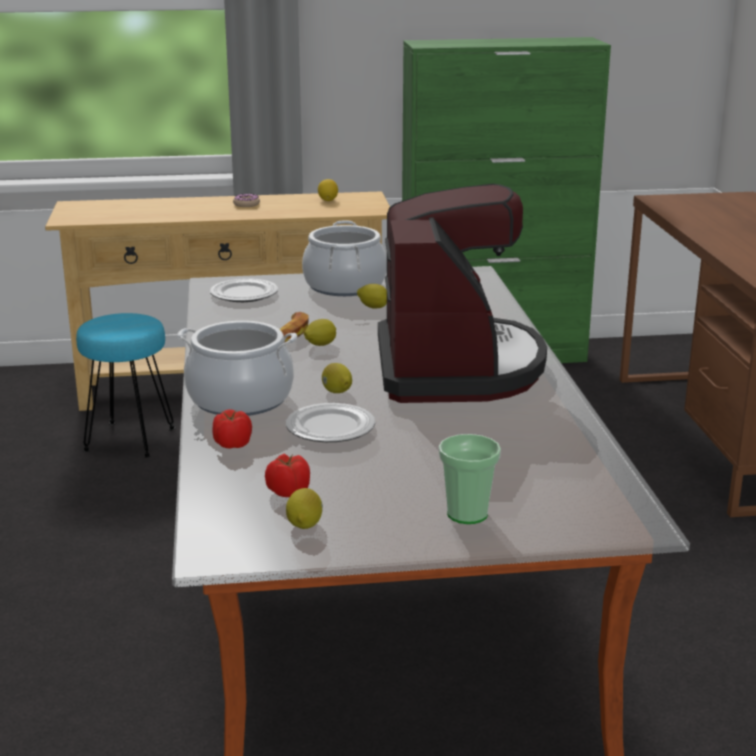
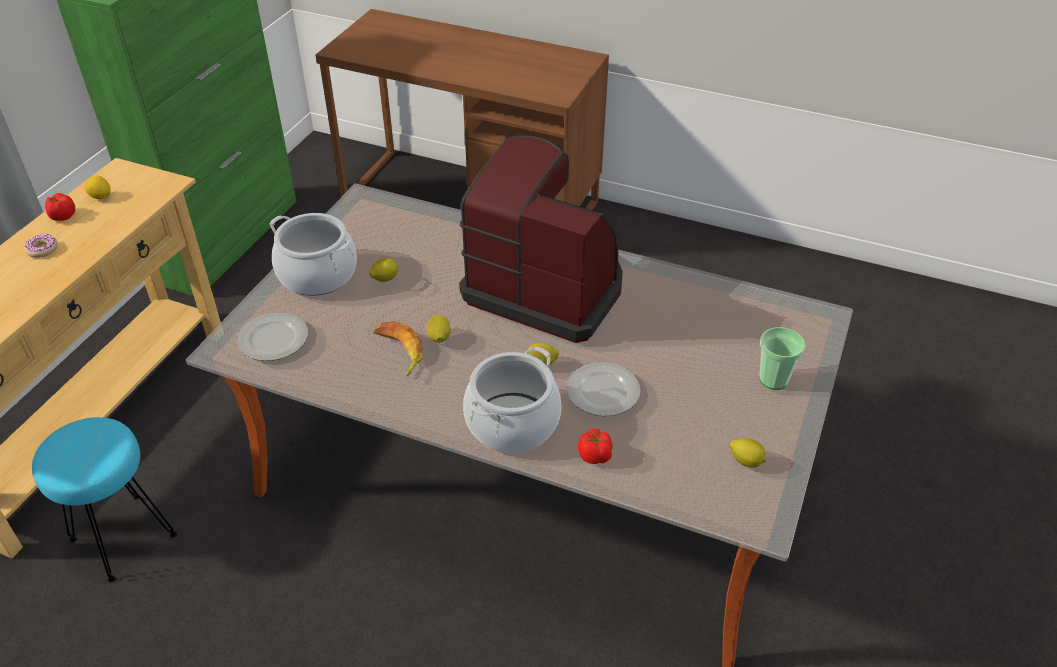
camera: 60 degrees left, 20 degrees up
(287, 491) = (693, 452): tomato -> tomato (62, 216)

